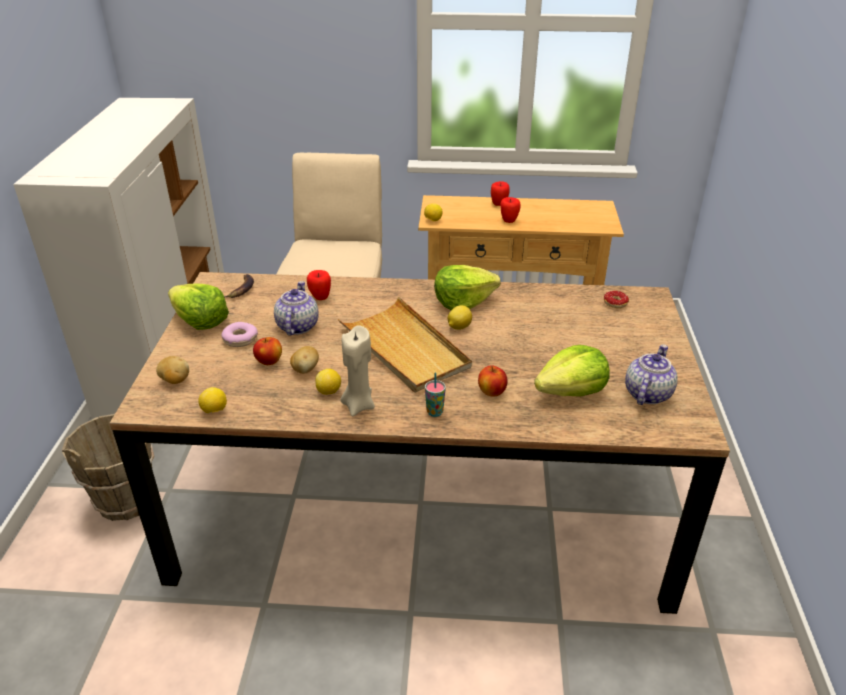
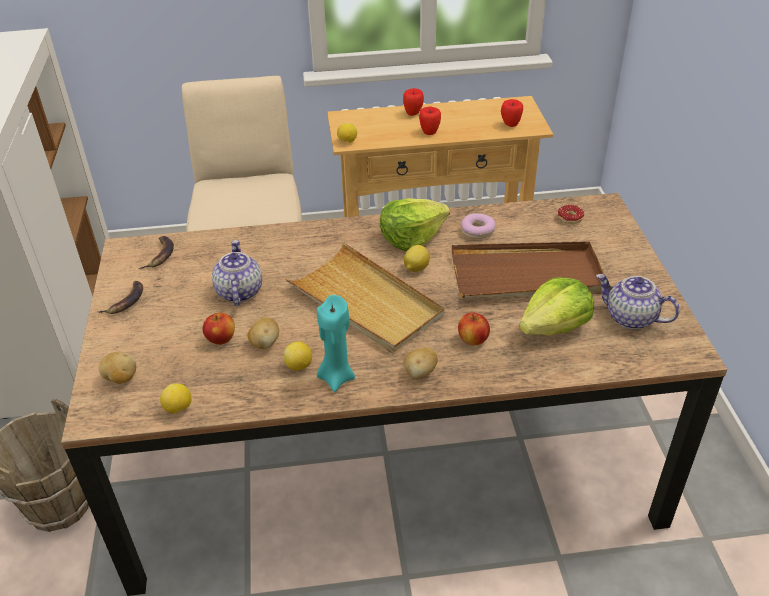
camera: 10 degrees left, 5 degrees up
(200, 321) = (126, 301): lettuce -> banana
(240, 339) = (179, 317): donut -> donut (478, 231)
(320, 298) = (254, 253): apple -> apple (510, 125)
(358, 405) = (336, 377): beige candle -> turquoise candle
(434, 412) = (420, 373): cup -> potato
(559, 345) = (527, 275): none -> brown tray
(647, 393) = (630, 318): teapot -> teapot turned 75 degrees counterclockwise

